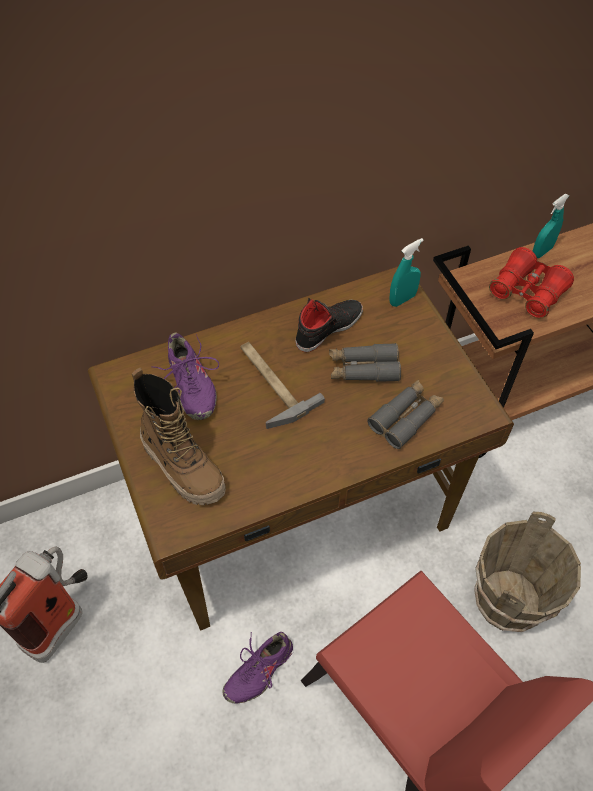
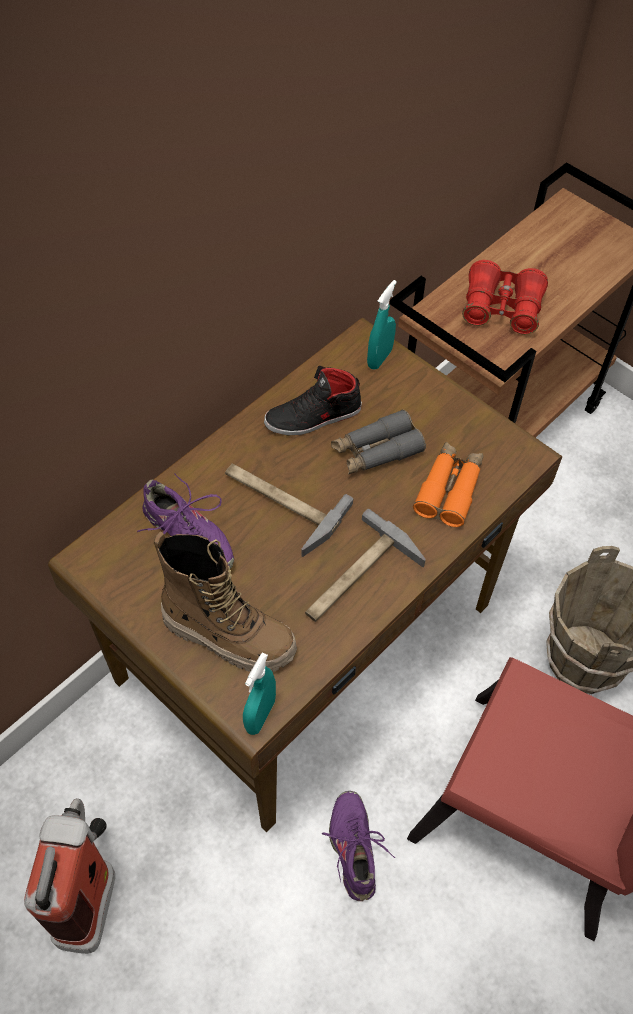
camera: 25 degrees left, 0 degrees up
(258, 670) = (354, 848): purple shoe -> purple shoe turned 150 degrees clockwise
(299, 459) = (357, 577): none -> hammer
(328, 327) = (313, 417): black shoe -> black shoe turned 135 degrees counterclockwise
(406, 417) = (449, 489): grey binoculars -> orange binoculars
(542, 251) = (495, 259): turquoise spray bottle -> turquoise spray bottle (260, 715)

